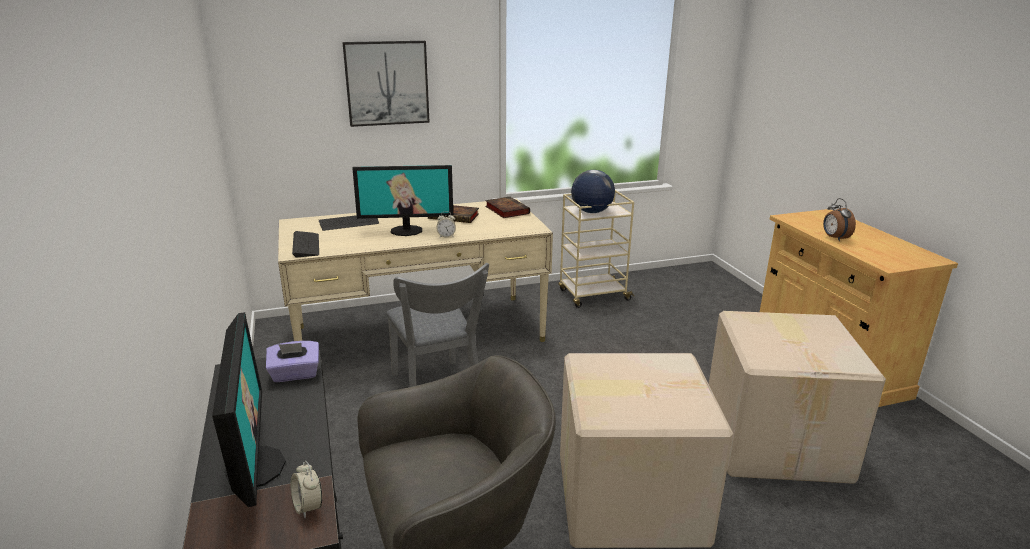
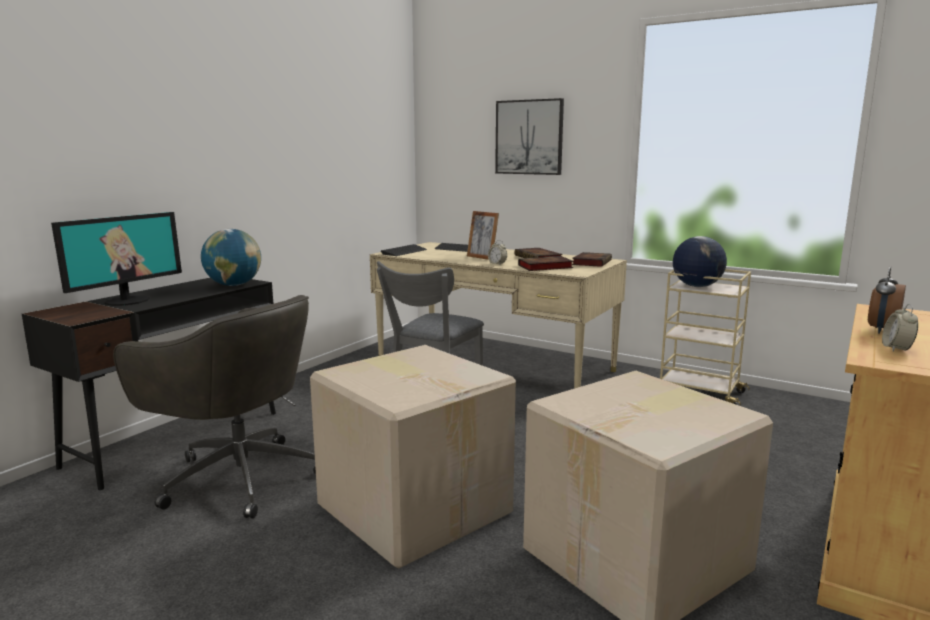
camera: 50 degrees right, 10 degrees down
(295, 374) = (234, 285): purple tissue box -> globe
(308, 507) = (98, 315): alarm clock -> alarm clock (896, 349)
(406, 230) = (482, 257): monitor -> picture frame
(491, 228) = (544, 267): none -> book

